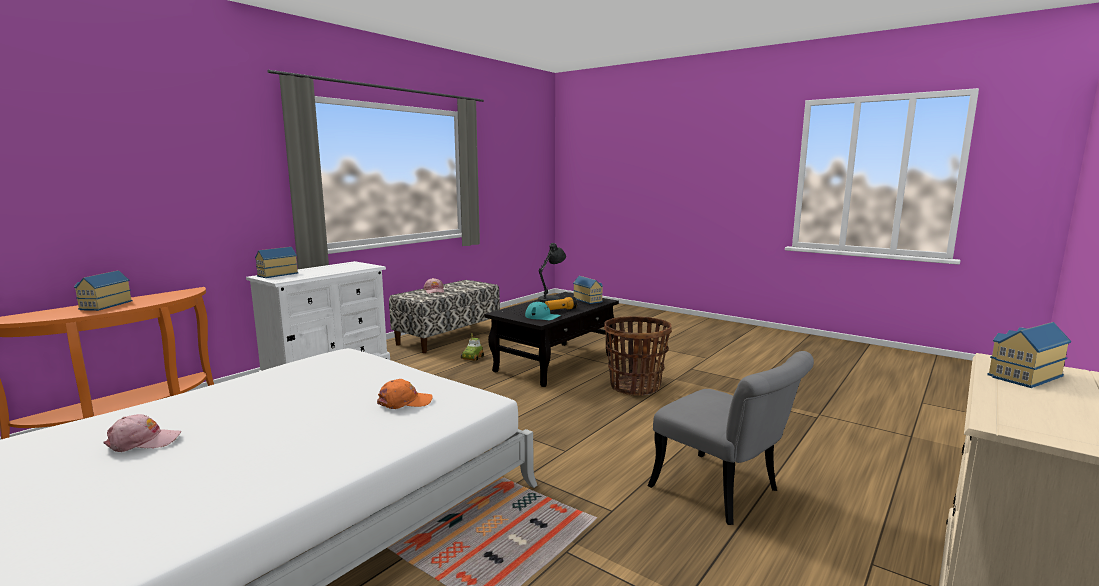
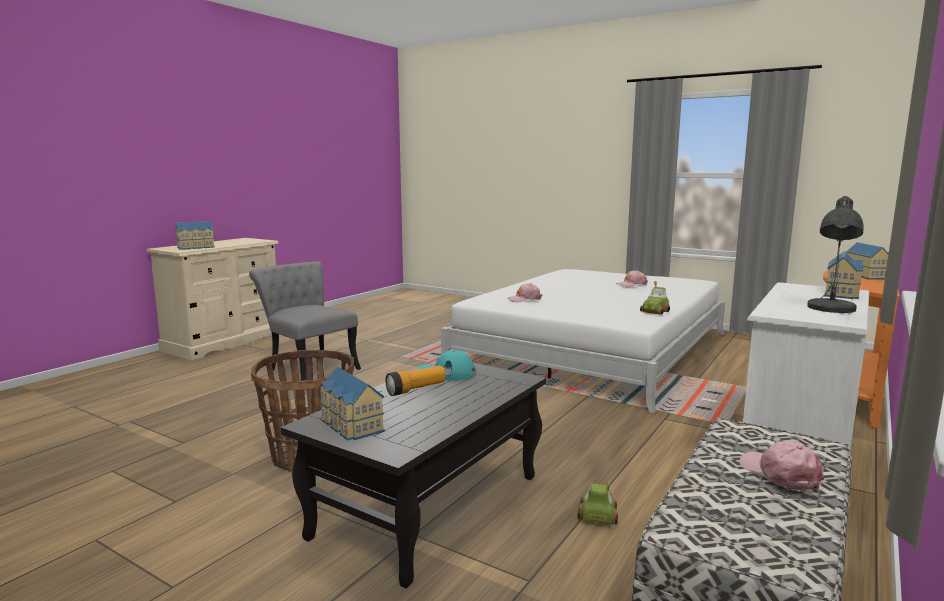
camera: 175 degrees right, 0 degrees up
(280, 370) = (655, 312): none -> toy car
(404, 402) = (524, 299): orange cap -> pink cap
(551, 300) = (435, 422): grey table lamp -> grey table lamp (830, 309)

